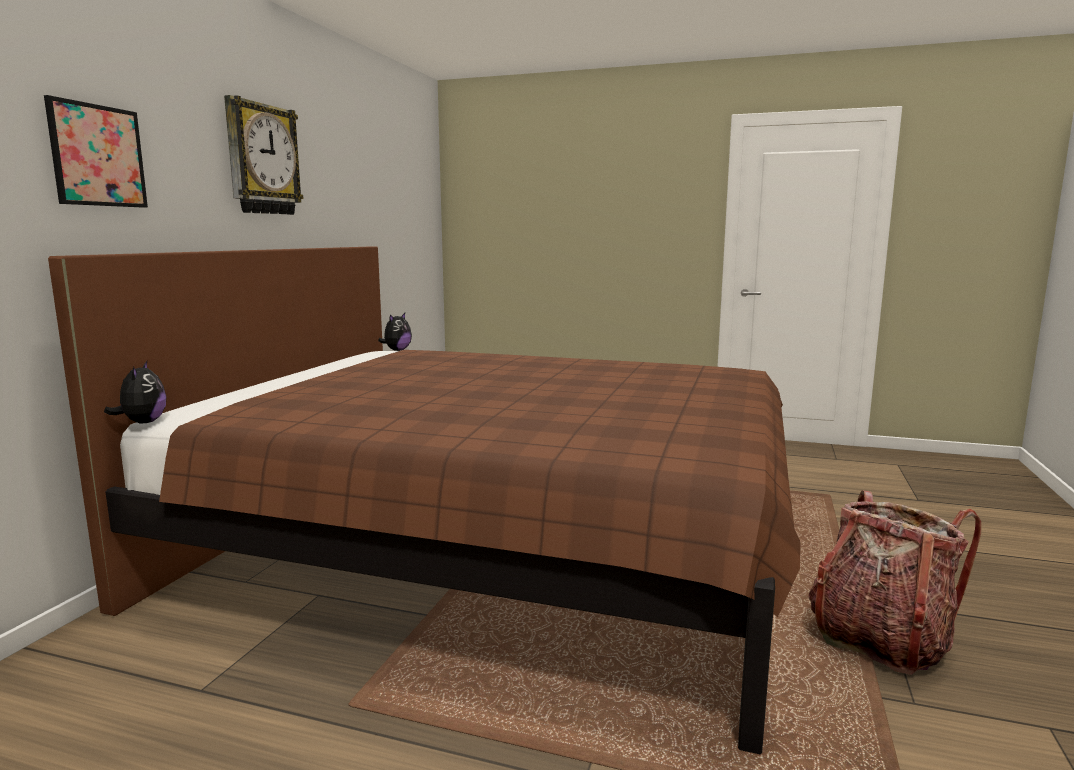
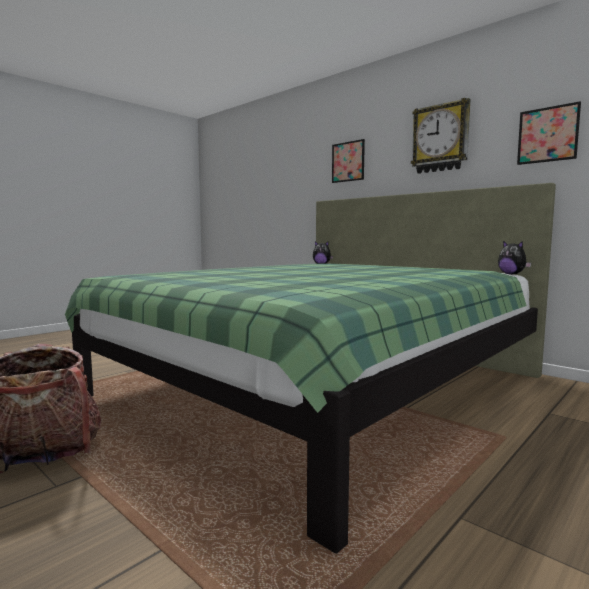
camera: 115 degrees right, 5 degrees down
(350, 189) = (547, 134): none -> picture
(495, 546) = (320, 385): brown bed -> green bed

